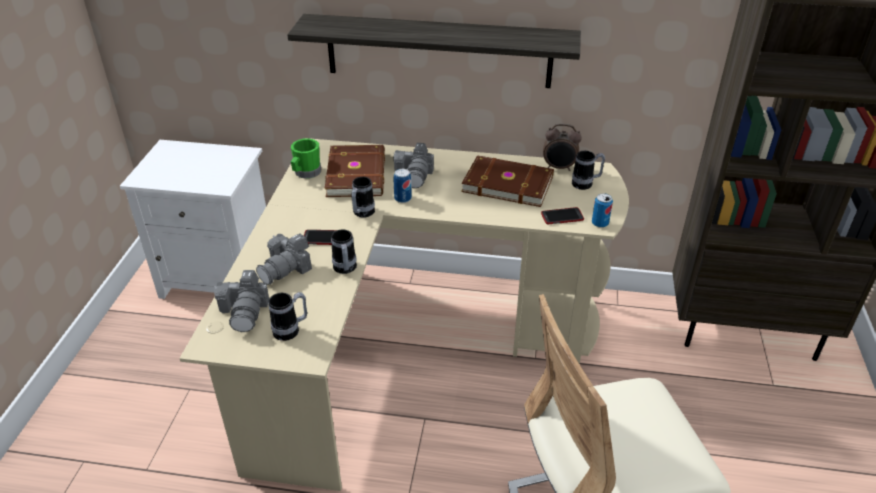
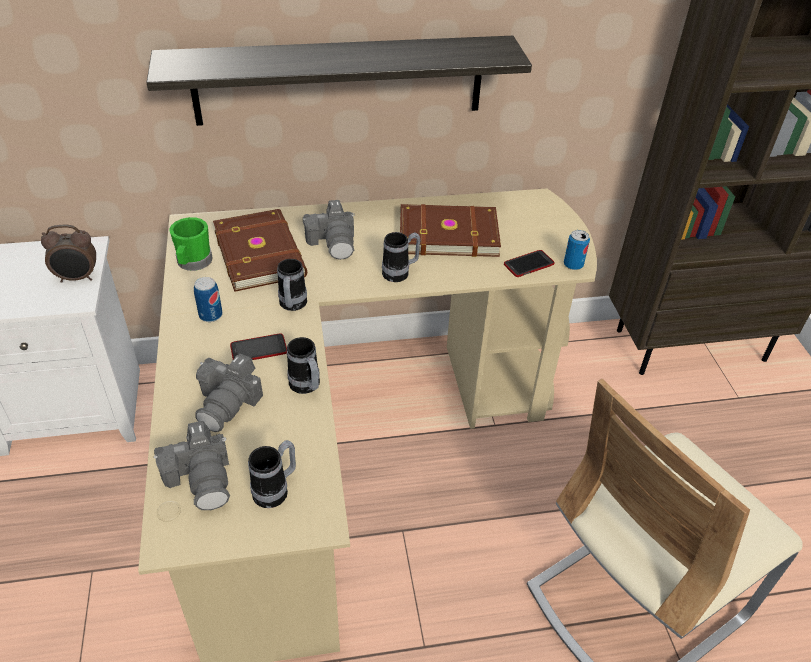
camera: 20 degrees left, 5 degrees up
(403, 198) = (333, 275): can -> can (210, 315)
(559, 168) = (495, 204): alarm clock -> alarm clock (78, 278)
(586, 184) = (534, 219): mug -> mug (400, 273)

